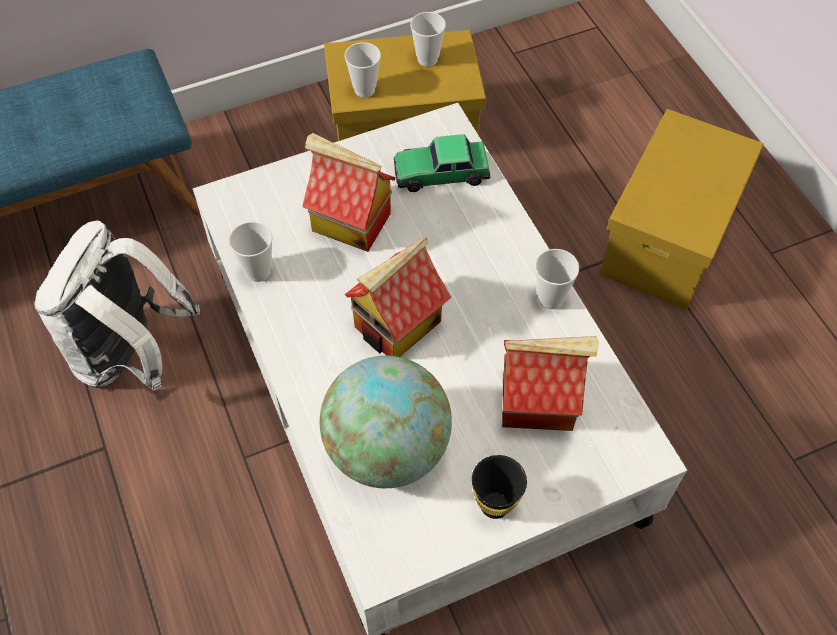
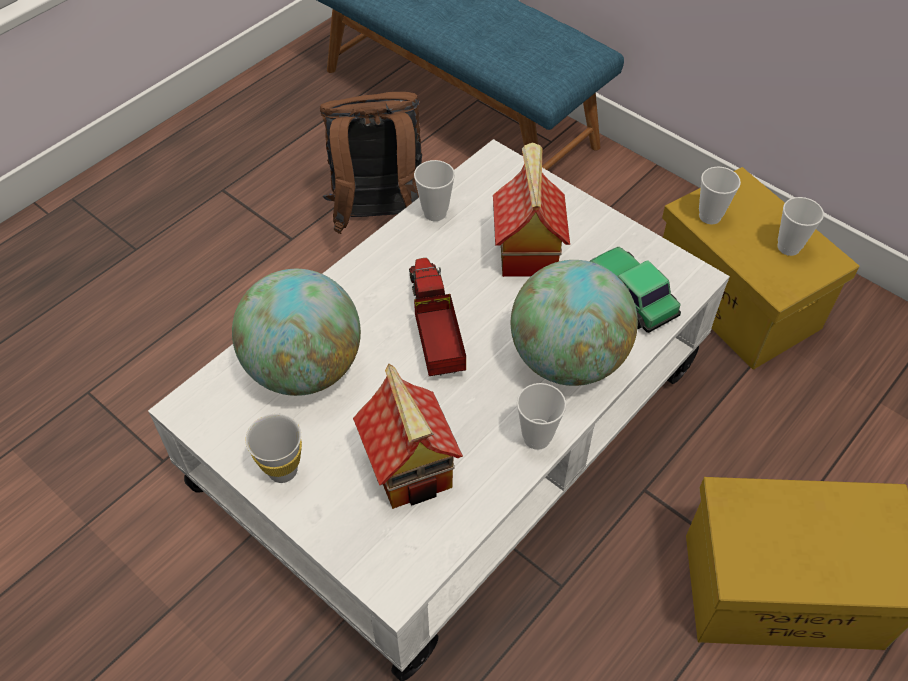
camera: 65 degrees right, 5 degrees down
(132, 356) = (378, 218): white backpack -> brown backpack
(397, 326) = (434, 328): toy house -> toy truck
(483, 244) = (568, 359): none -> globe
(494, 505) = (283, 470): black cup -> white cup

